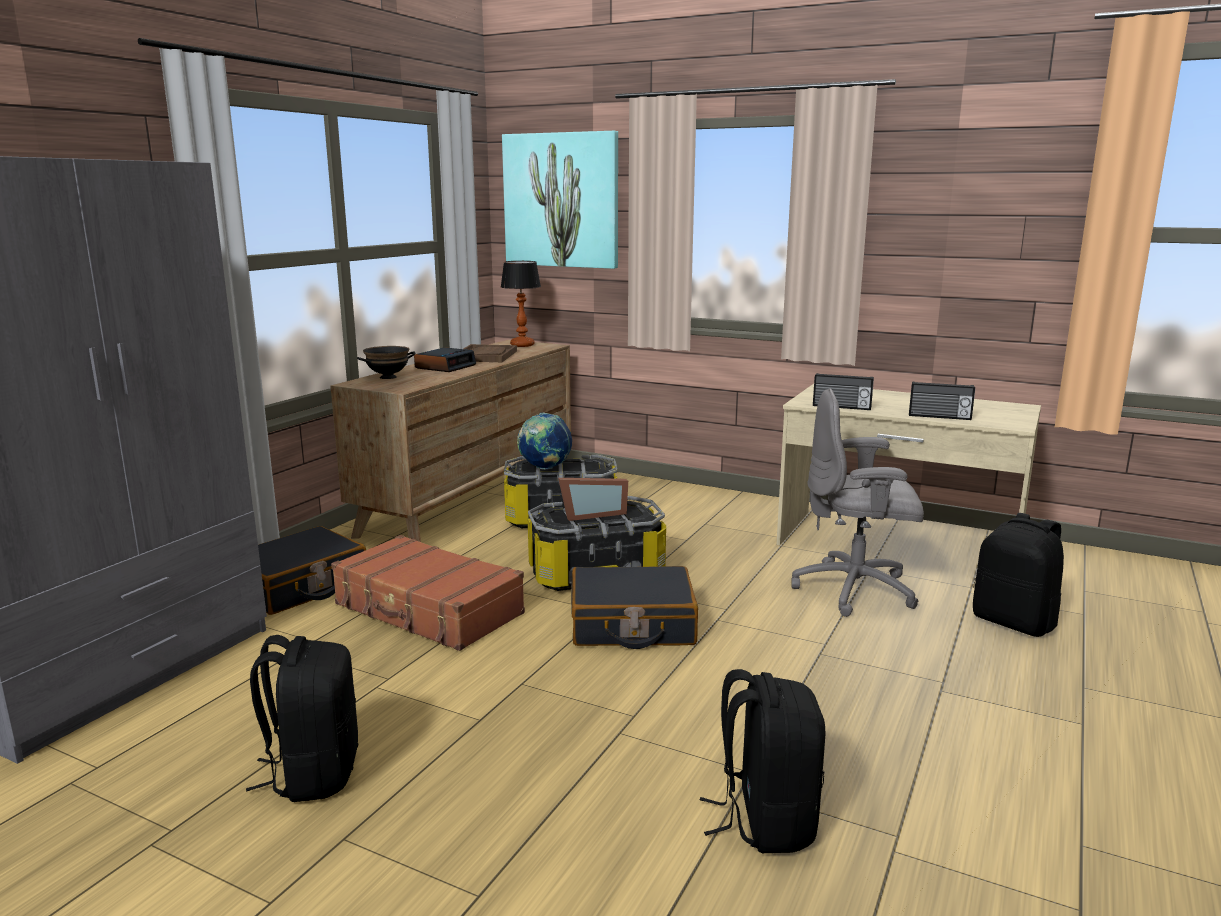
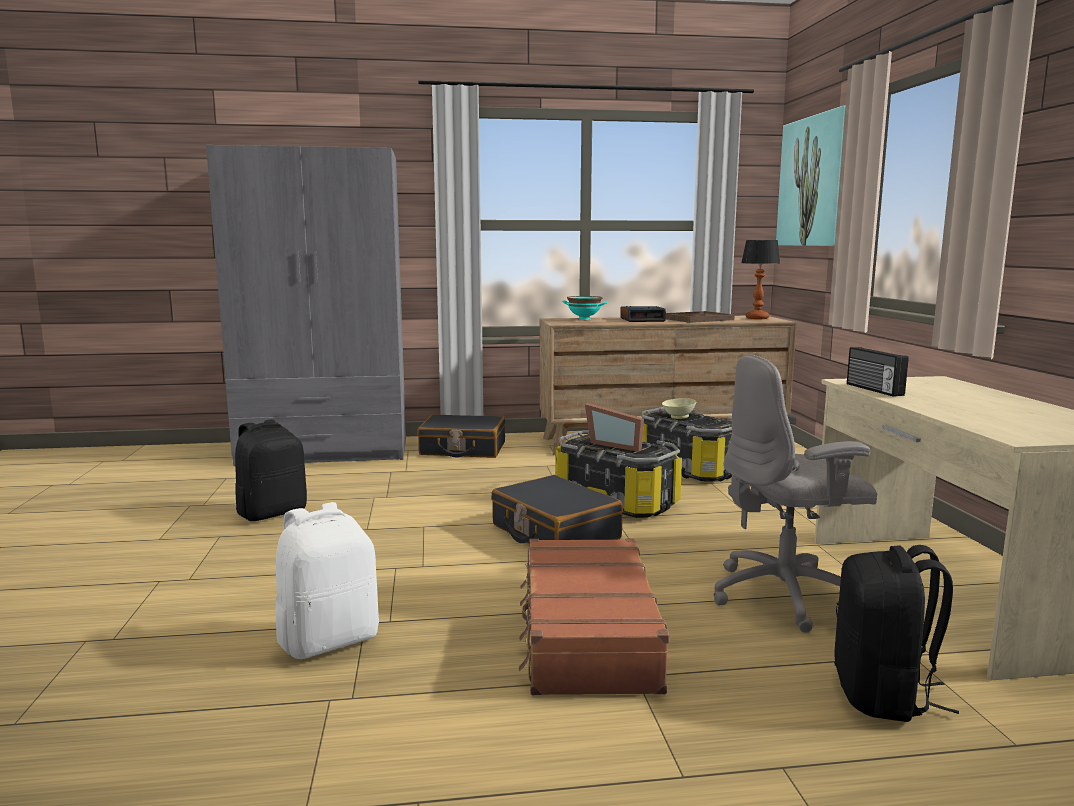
camera: 55 degrees right, 5 degrees down
(388, 377) = (584, 319): black bowl -> turquoise bowl
(428, 610) = (482, 480): brown suitcase -> brown suitcase (586, 634)
(545, 468) = (678, 417): globe -> beige bowl
(765, 820) = (329, 640): black backpack -> white backpack
(856, 590) = (786, 596): grey office chair -> grey office chair turned 75 degrees counterclockwise
(939, 417) = (950, 414): radio -> none

